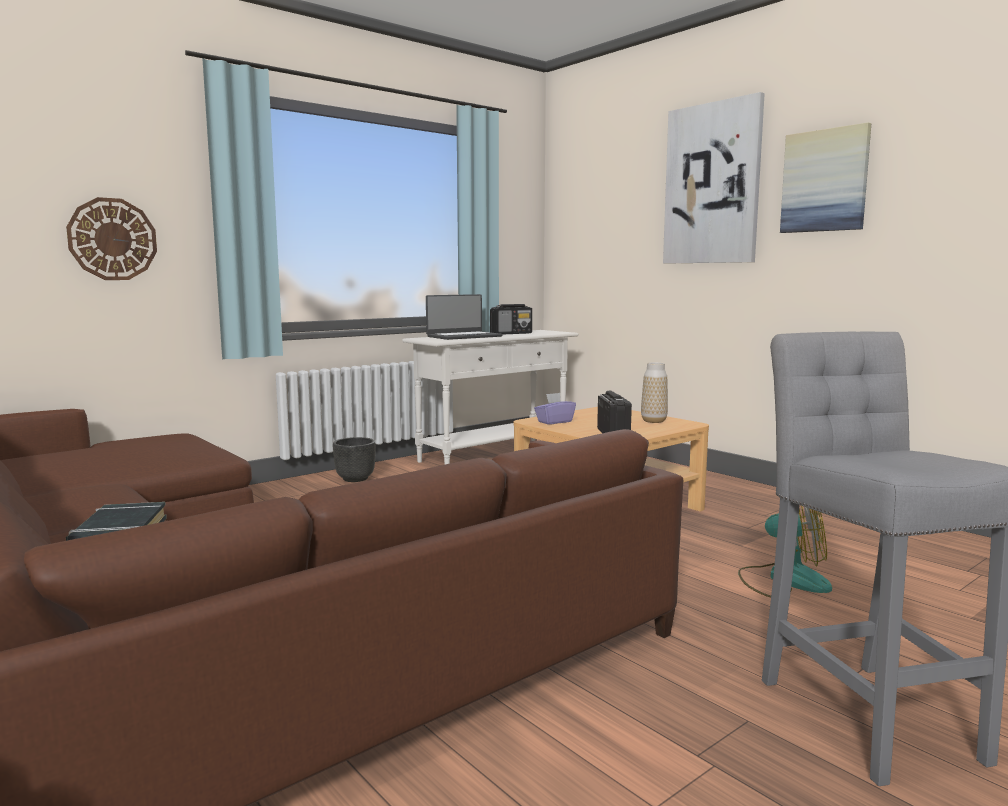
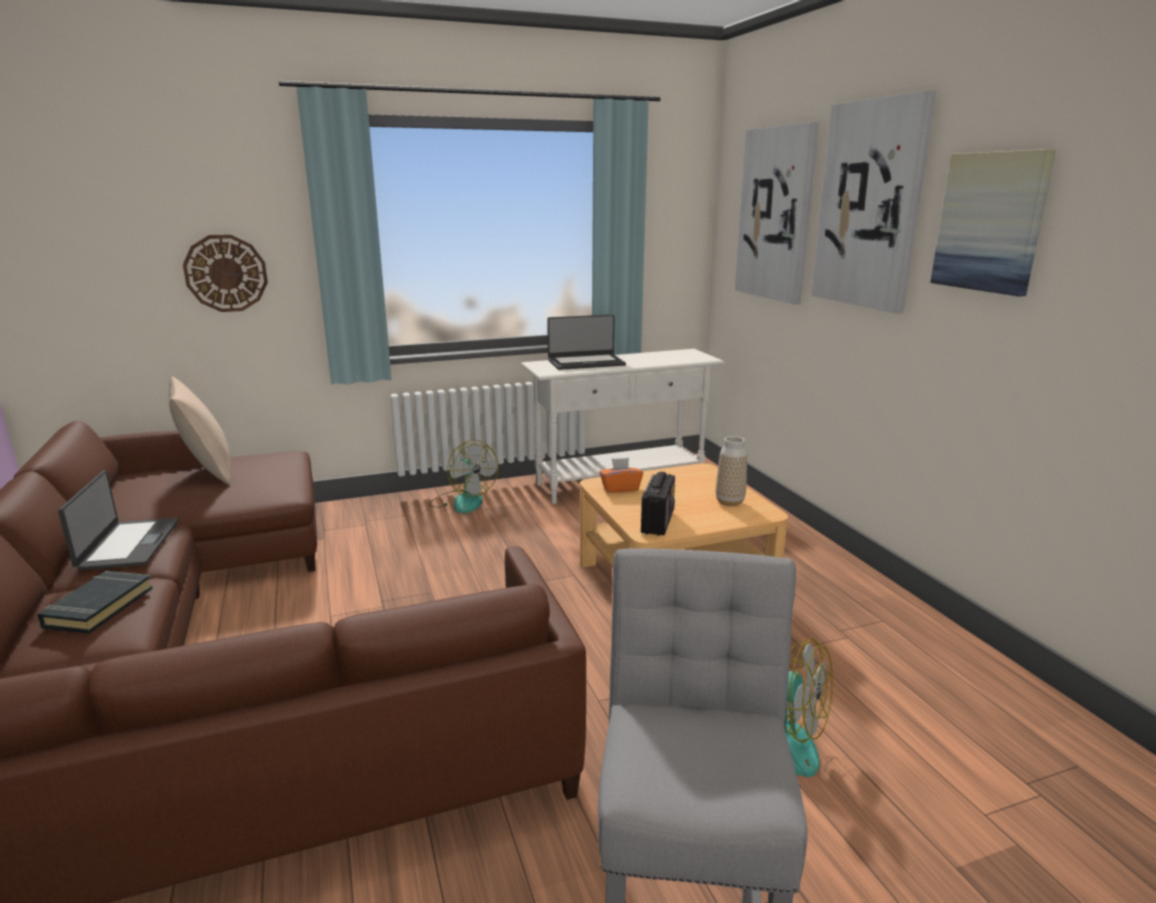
camera: 20 degrees right, 10 degrees up
(84, 497) = (128, 544): none -> laptop
(103, 449) = (208, 472): none -> beige pillow
(355, 479) = (463, 501): black planter -> fan
(511, 333) = (646, 358): radio -> none
(554, 422) = (620, 488): purple tissue box -> orange tissue box
(615, 205) = (775, 214): none -> picture

